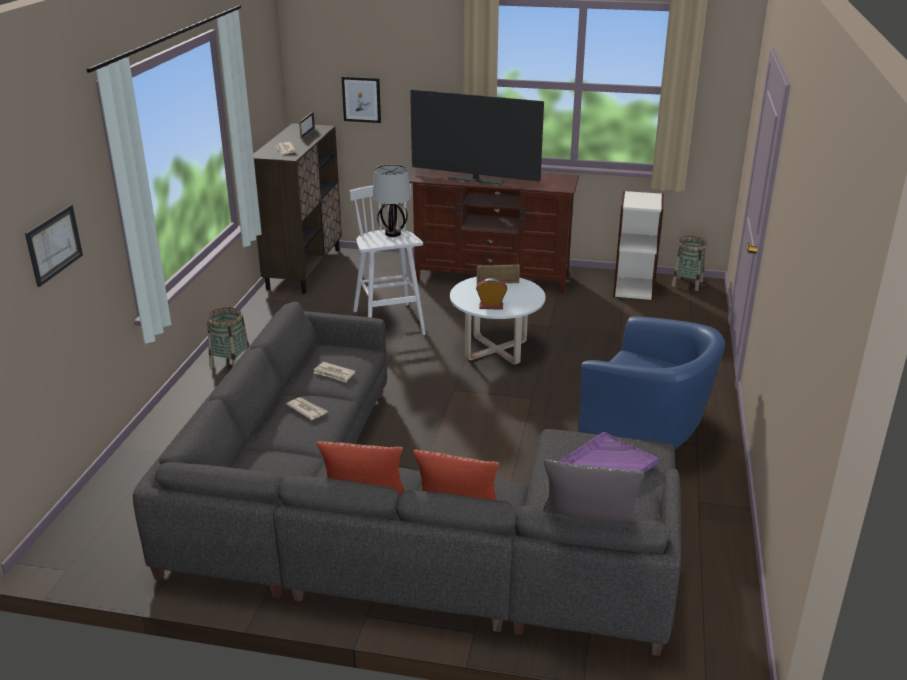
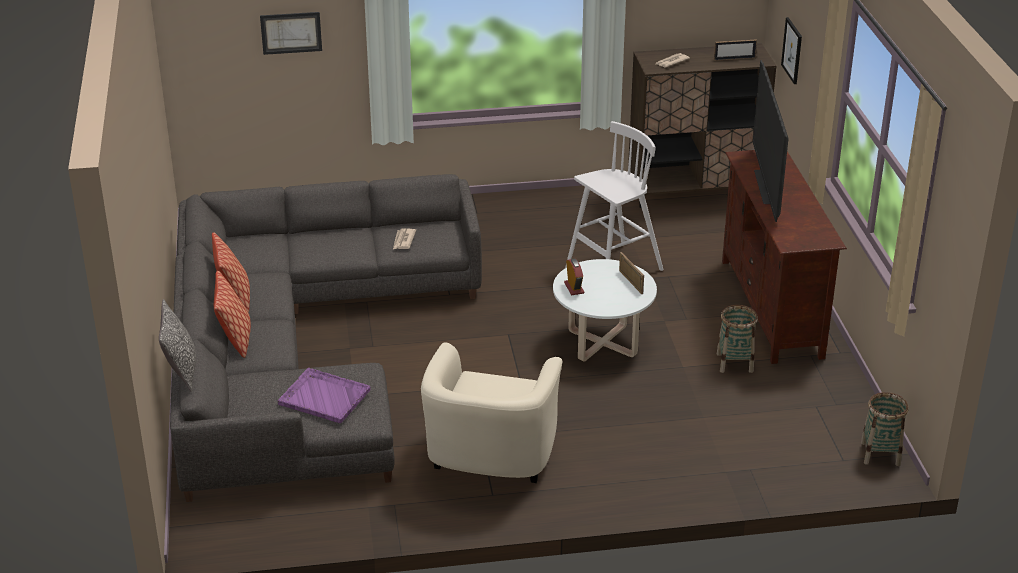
camera: 70 degrees right, 5 degrees up
(230, 362) = (483, 210): basket -> basket (735, 362)
(307, 410) = (342, 243): newspaper -> none
(393, 233) = (628, 184): table lamp -> none
(634, 288) = (830, 412): bookcase -> none
(647, 436) = (489, 461): blue armchair -> beige armchair

